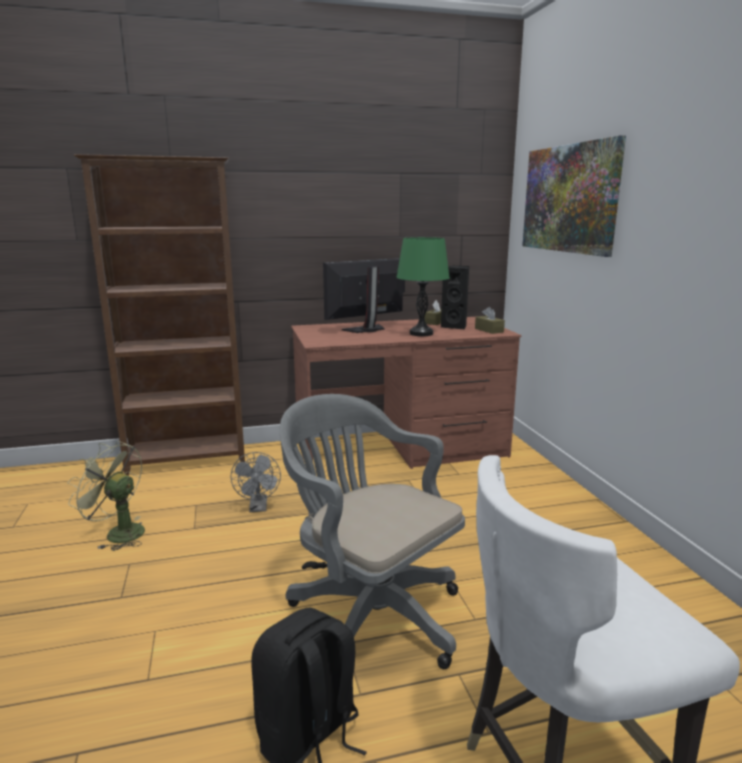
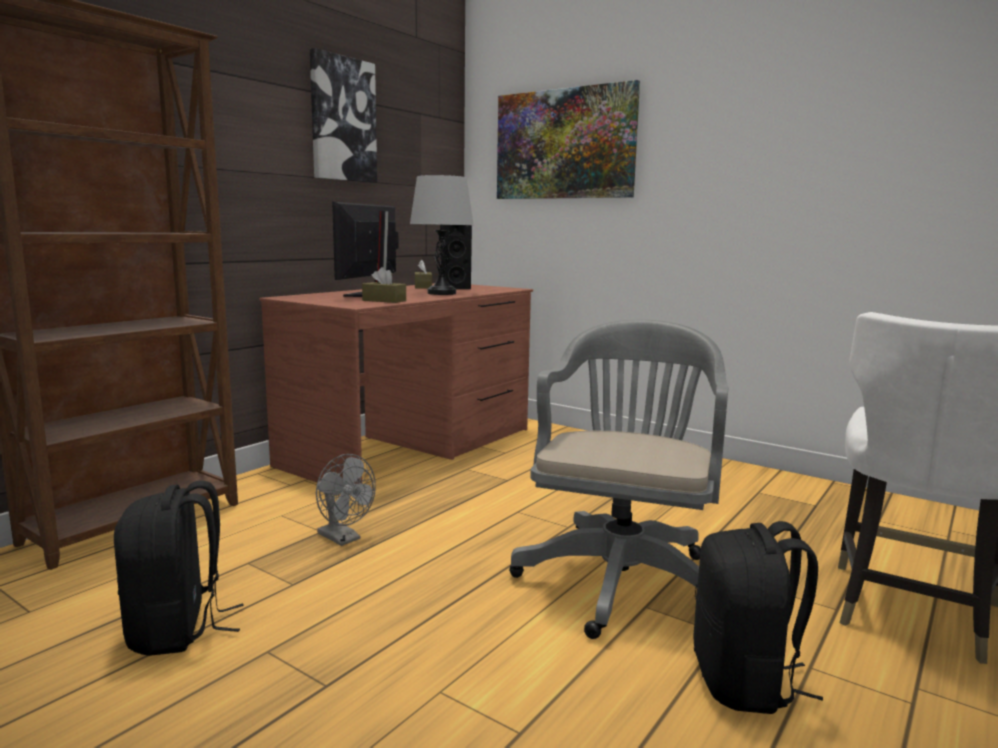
camera: 40 degrees left, 5 degrees down
(118, 533) = (178, 630): green fan -> black backpack
(369, 612) = (622, 577): grey office chair -> grey office chair turned 105 degrees clockwise
(372, 190) = (342, 119): none -> picture
(421, 333) = (441, 293): green table lamp -> grey table lamp
(489, 330) = (495, 288): brown tissue box -> brown tissue box (384, 300)

